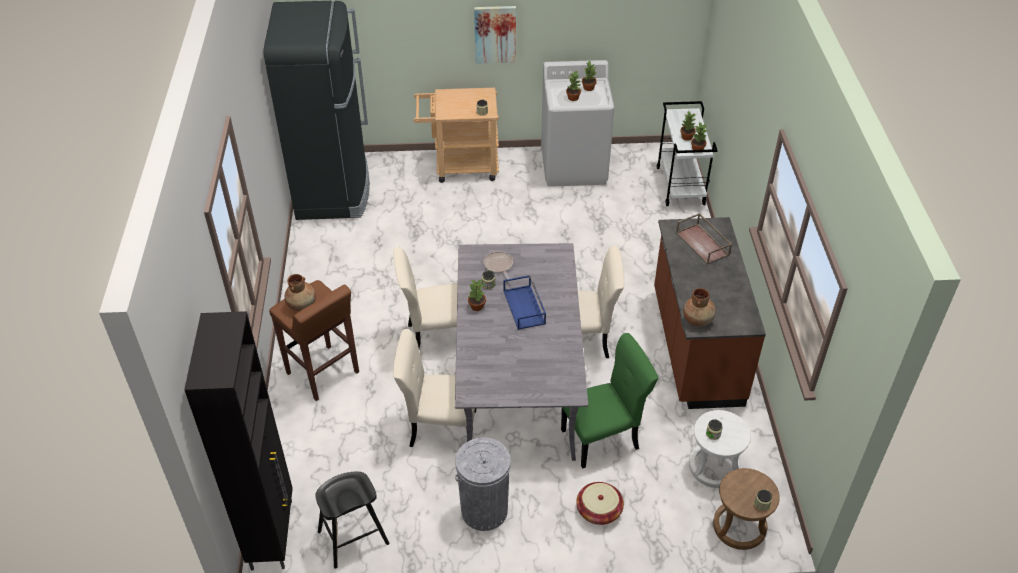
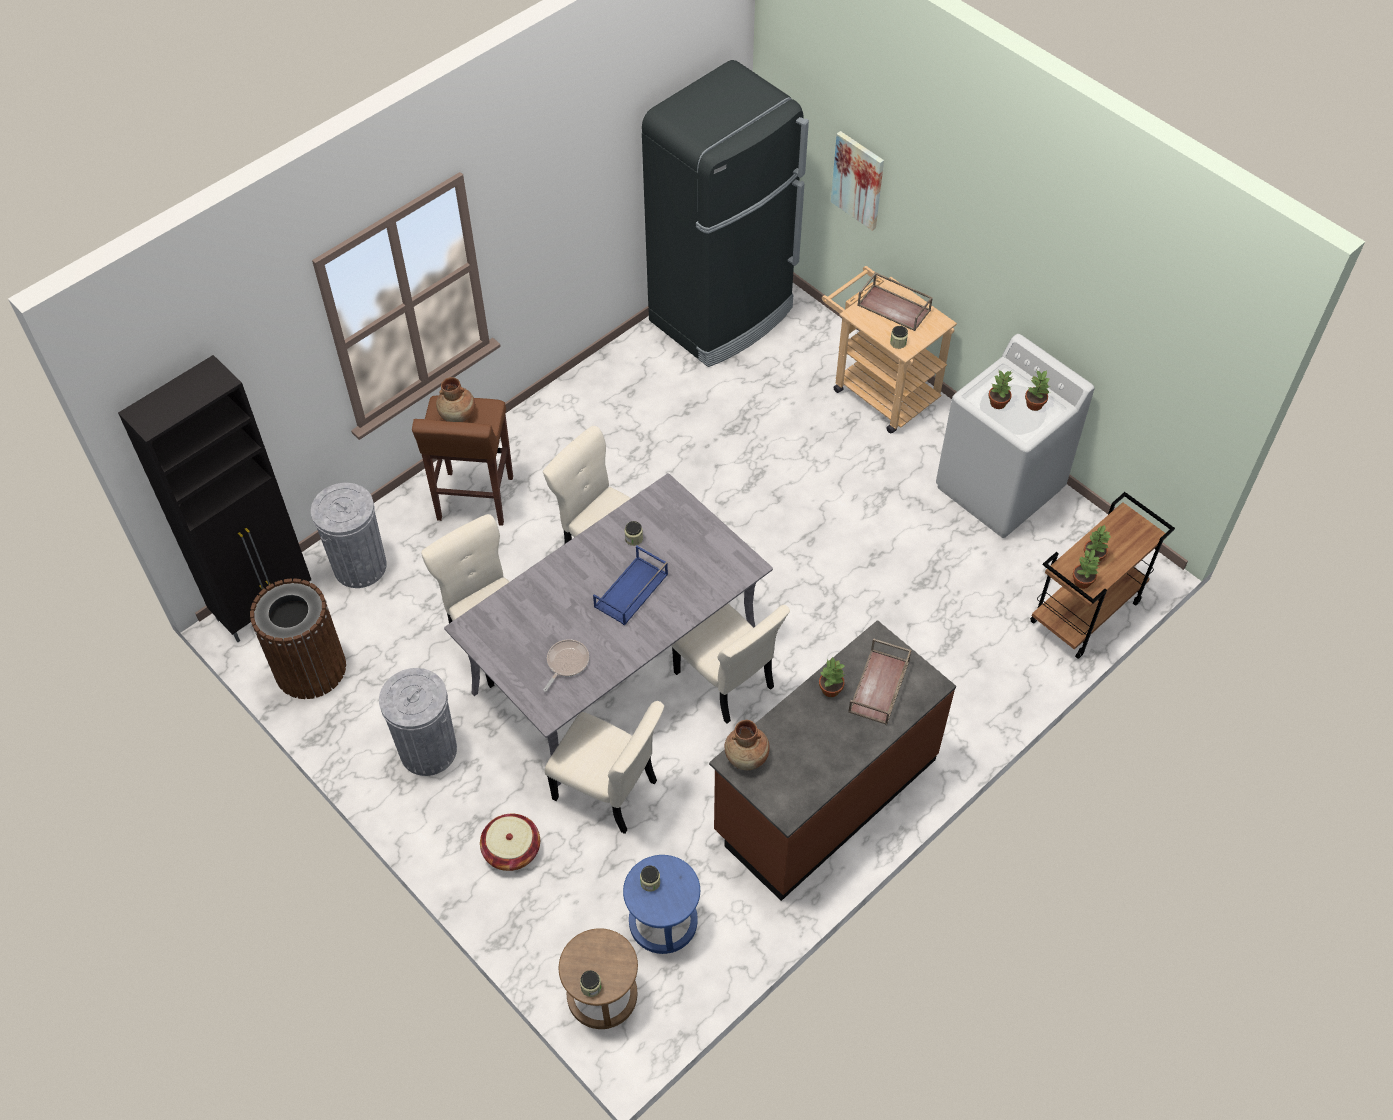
camera: 50 degrees right, 10 degrees up
(303, 462) = (360, 566): none -> grey trash can
(353, 538) = (310, 668): black stool -> brown trash can
(458, 99) = (895, 307): none -> brown tray
(477, 306) = (593, 551): potted plant -> potted plant (830, 690)
(495, 34) = (974, 257): picture -> picture (858, 180)
(499, 266) = (670, 528): frying pan -> frying pan (566, 663)
(603, 438) = (608, 792): green chair -> beige chair
(681, 186) = (1085, 613): white cart -> brown cart
(714, 467) = (663, 922): white stool -> blue stool

